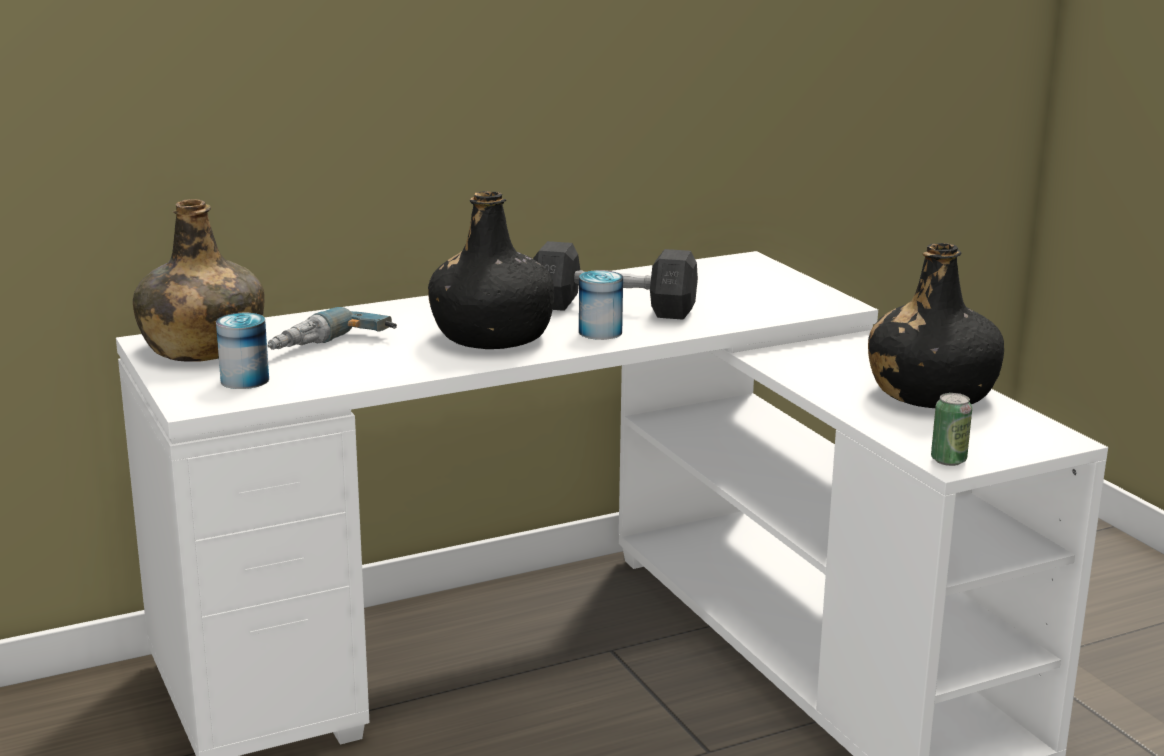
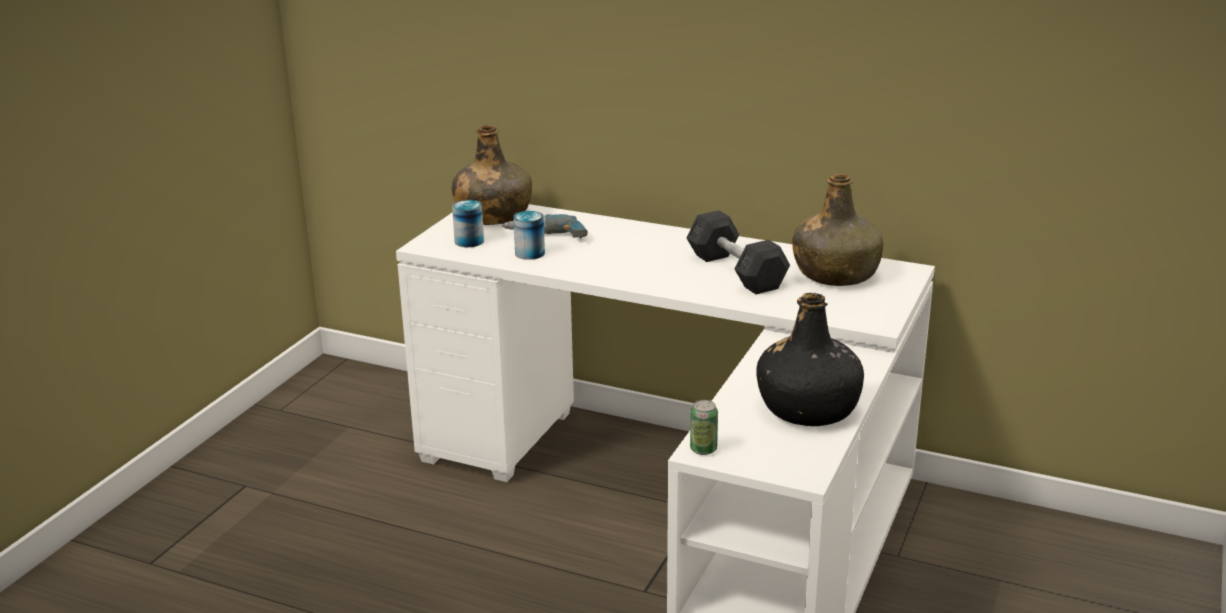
camera: 50 degrees right, 5 degrees up
(492, 337) = (629, 263): black bottle -> none
(600, 332) = (689, 283): can -> can (530, 253)
(703, 282) = (835, 274): none -> green bottle

